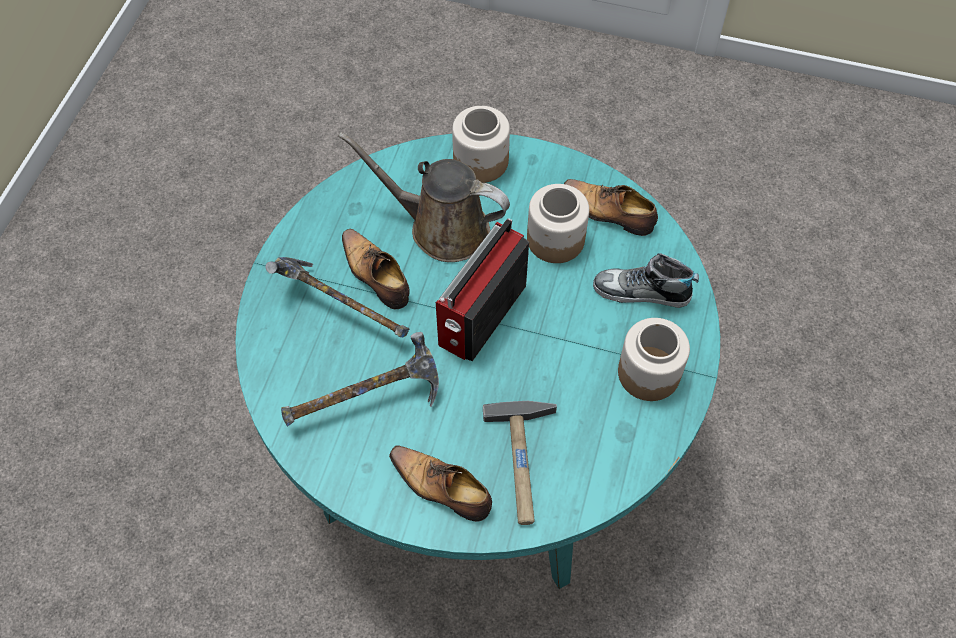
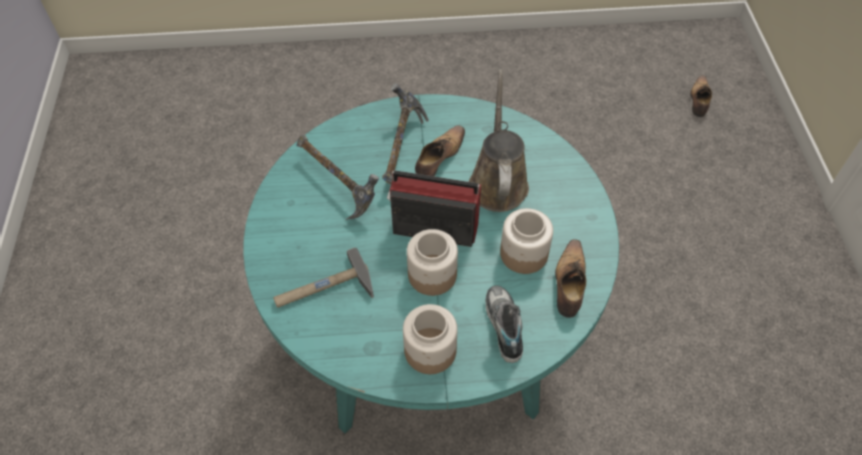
camera: 70 degrees right, 5 degrees down
(441, 488) = (289, 247): shoe -> shoe (699, 100)
(481, 162) = (570, 186): jar -> jar (432, 275)

